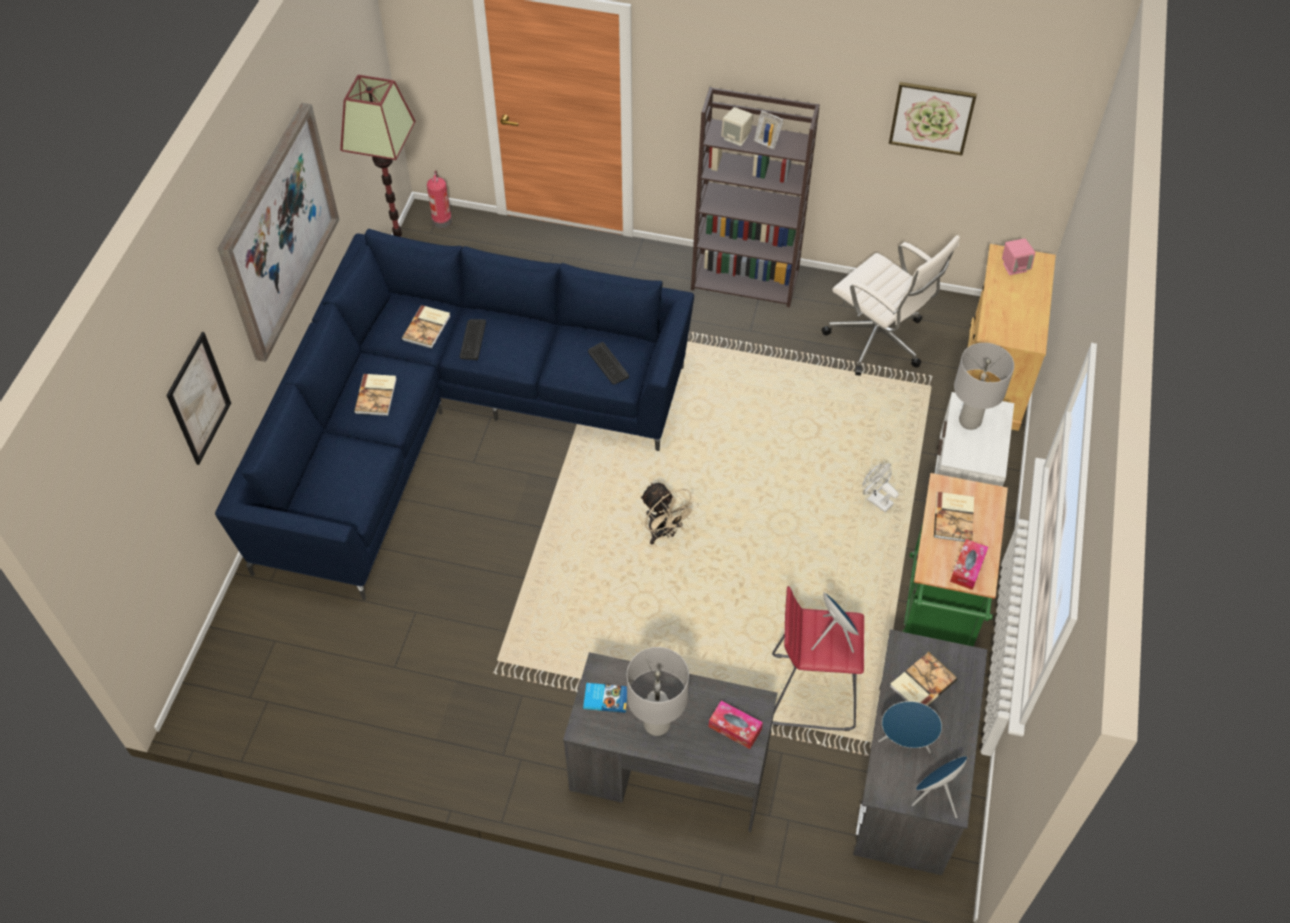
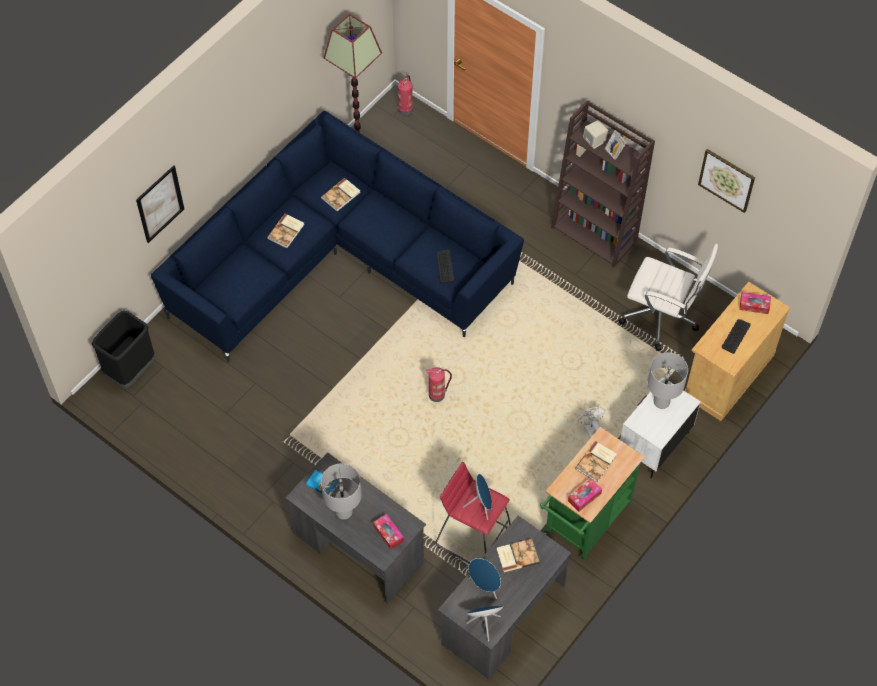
camera: 25 degrees right, 5 degrees up
(229, 663) = (130, 369): none -> black trash can
(278, 231) = (254, 107): picture -> none
(472, 340) = (366, 215): keyboard -> keyboard (735, 336)
(664, 532) = (437, 394): beige fan -> fire extinguisher
(878, 341) = (662, 317): white office chair -> white office chair turned 45 degrees counterclockwise
(1014, 267) = (754, 305): pink speaker -> tissue box

